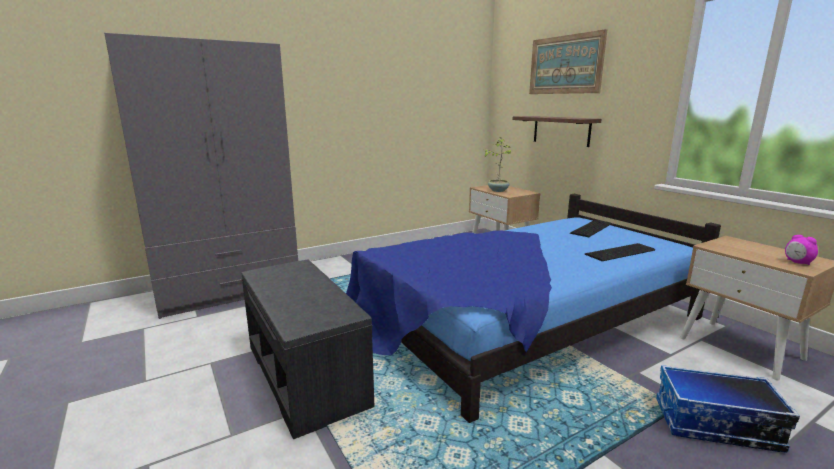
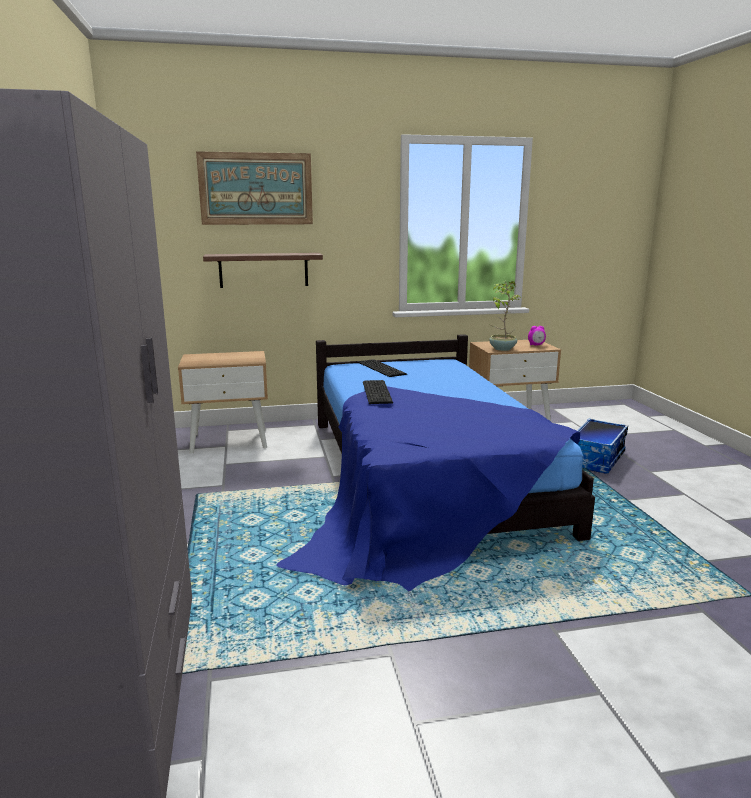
camera: 70 degrees left, 0 degrees up
(308, 375) = (483, 623): grey bench -> none
(498, 190) = (222, 360): potted plant -> potted plant (501, 349)
(622, 252) = (456, 375): keyboard -> keyboard (378, 392)

